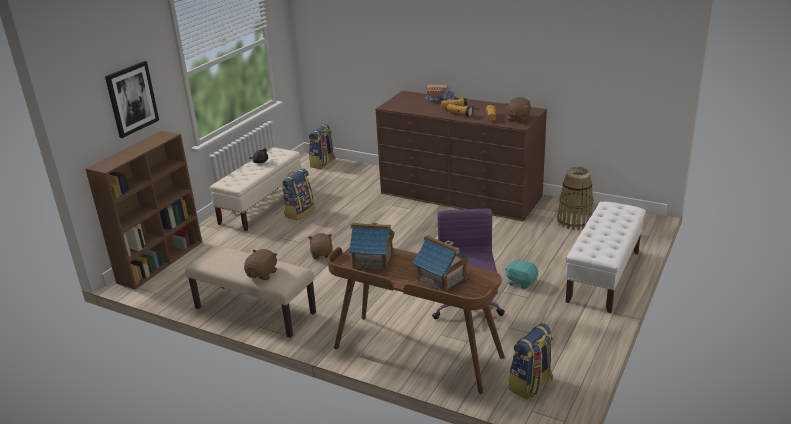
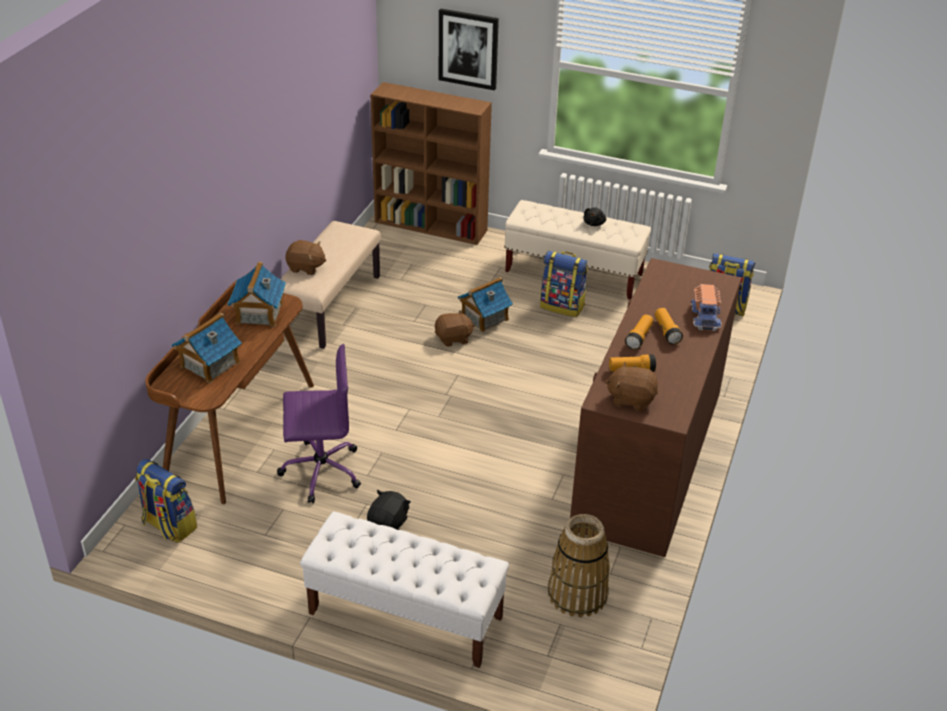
camera: 80 degrees right, 10 degrees up
(300, 241) = (484, 317): none -> toy house
(521, 282) = (389, 523): turquoise plush toy -> black plush toy

